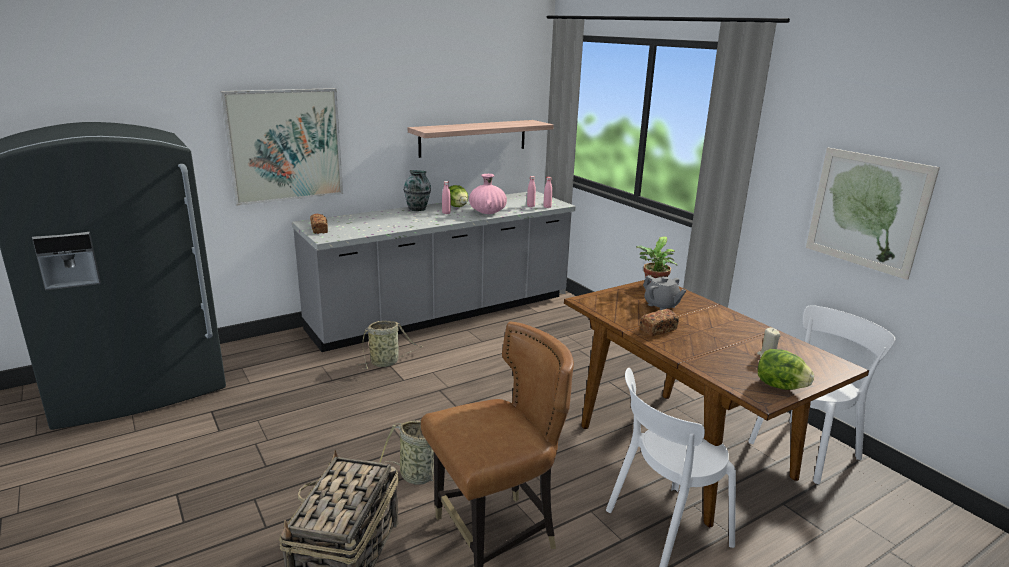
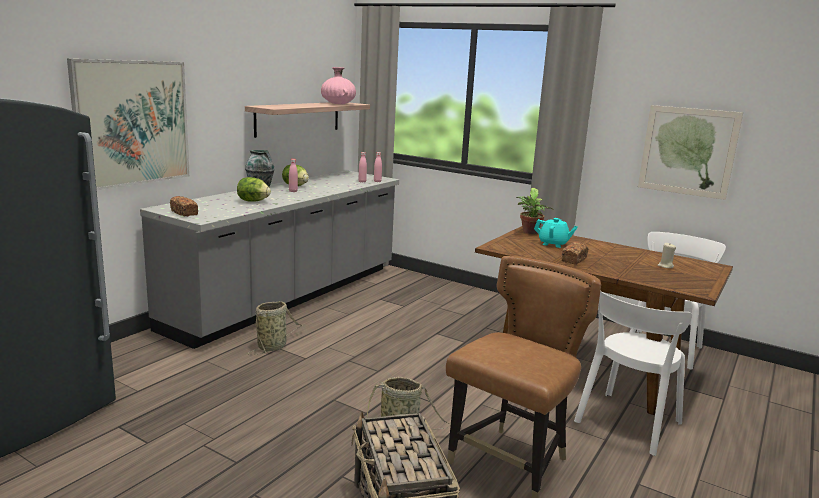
camera: 25 degrees left, 5 degrees down
(487, 212) = (331, 188): pink vase -> pink vase (338, 104)
(661, 305) = (553, 244): grey teapot -> turquoise teapot
(780, 386) = (698, 283): lettuce -> lettuce (253, 201)

